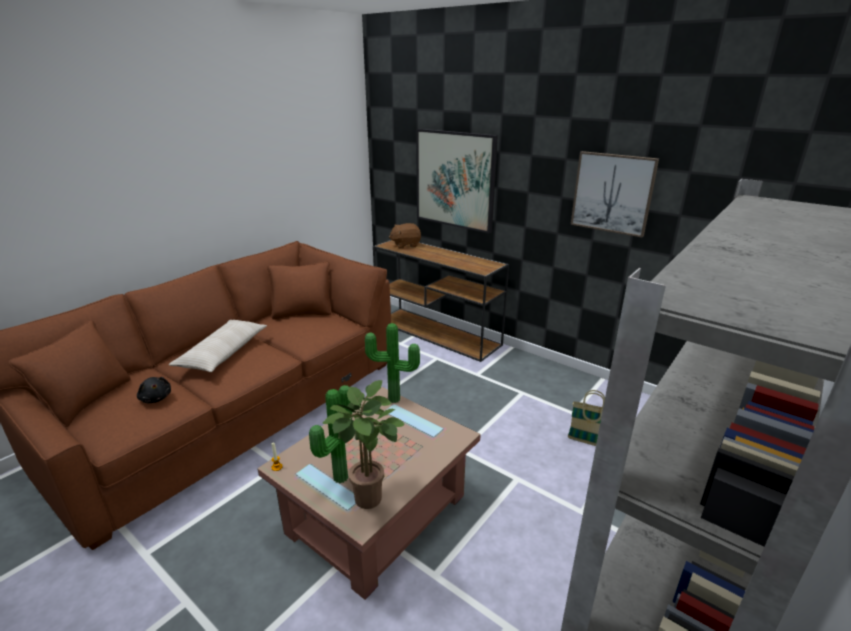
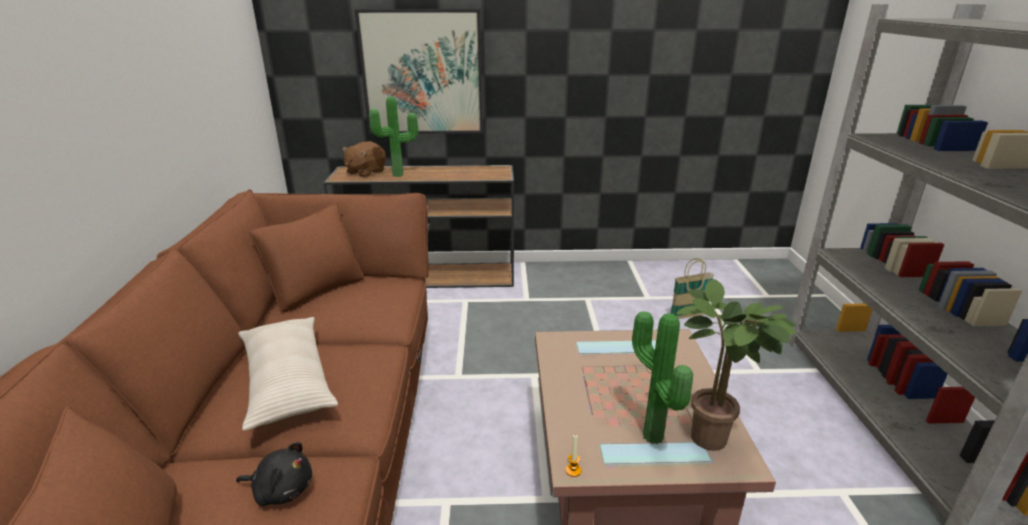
camera: 40 degrees left, 0 degrees up
(394, 401) = (571, 338): potted plant -> potted plant (399, 176)
(612, 193) = (625, 61): picture -> none

